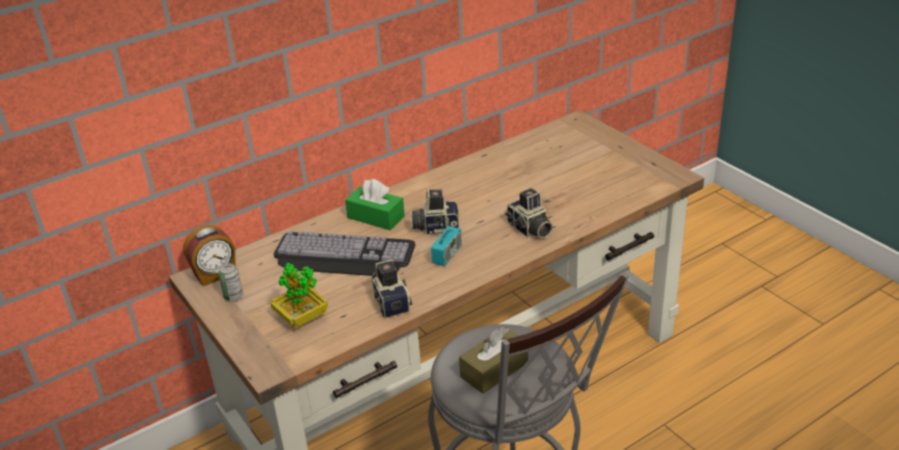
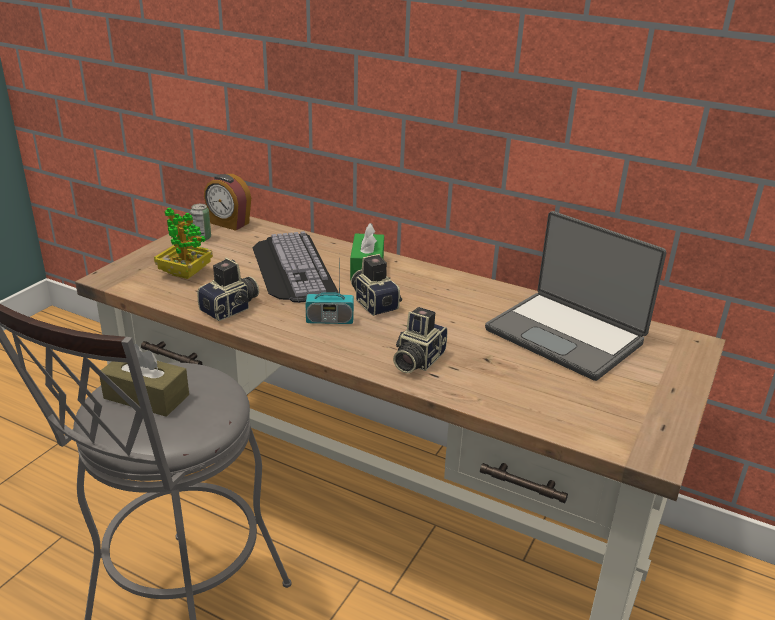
camera: 60 degrees right, 5 degrees down
(538, 161) = (566, 335): none -> laptop

